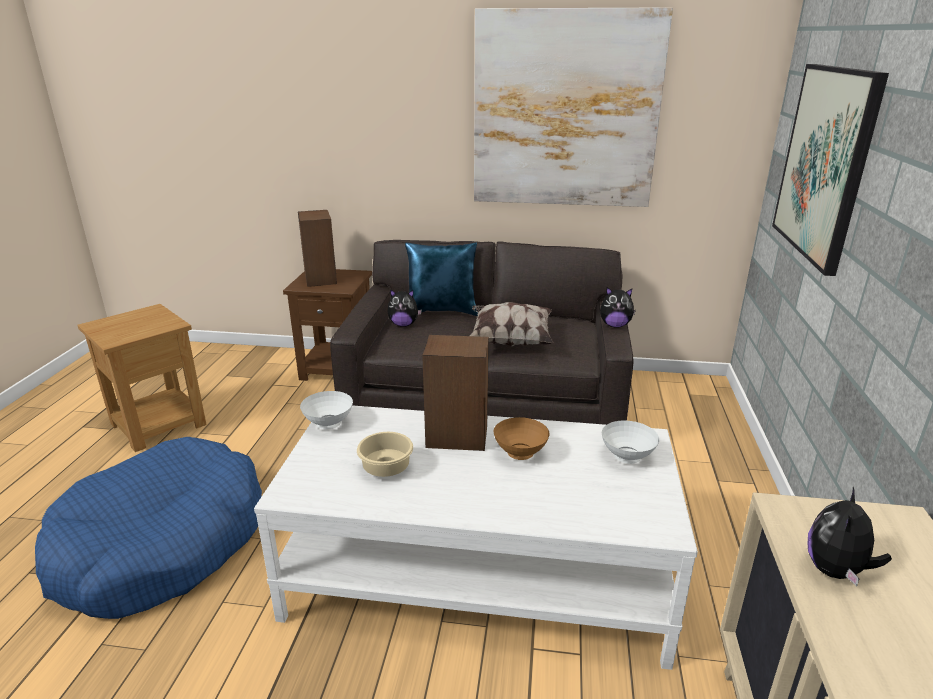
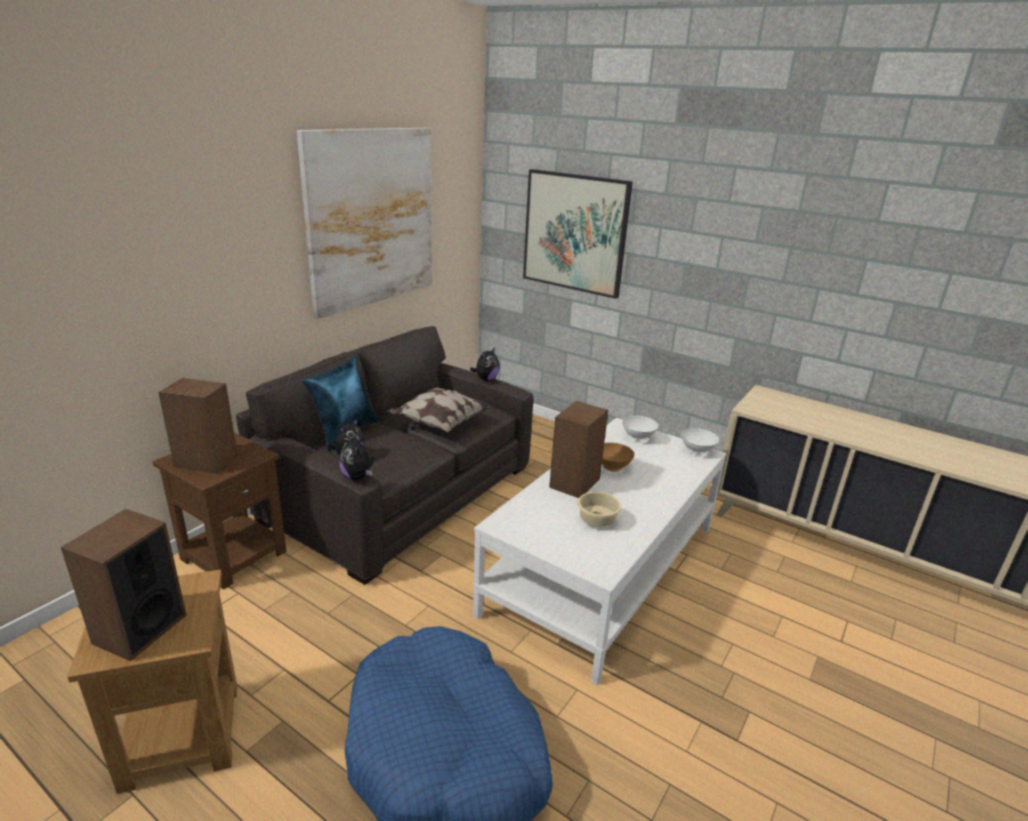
camera: 65 degrees left, 0 degrees up
(121, 325) = (139, 629): none -> speaker
(328, 425) = (515, 532): white bowl -> white bowl (697, 452)
(836, 571) = (791, 416): plush toy -> plush toy (358, 477)

